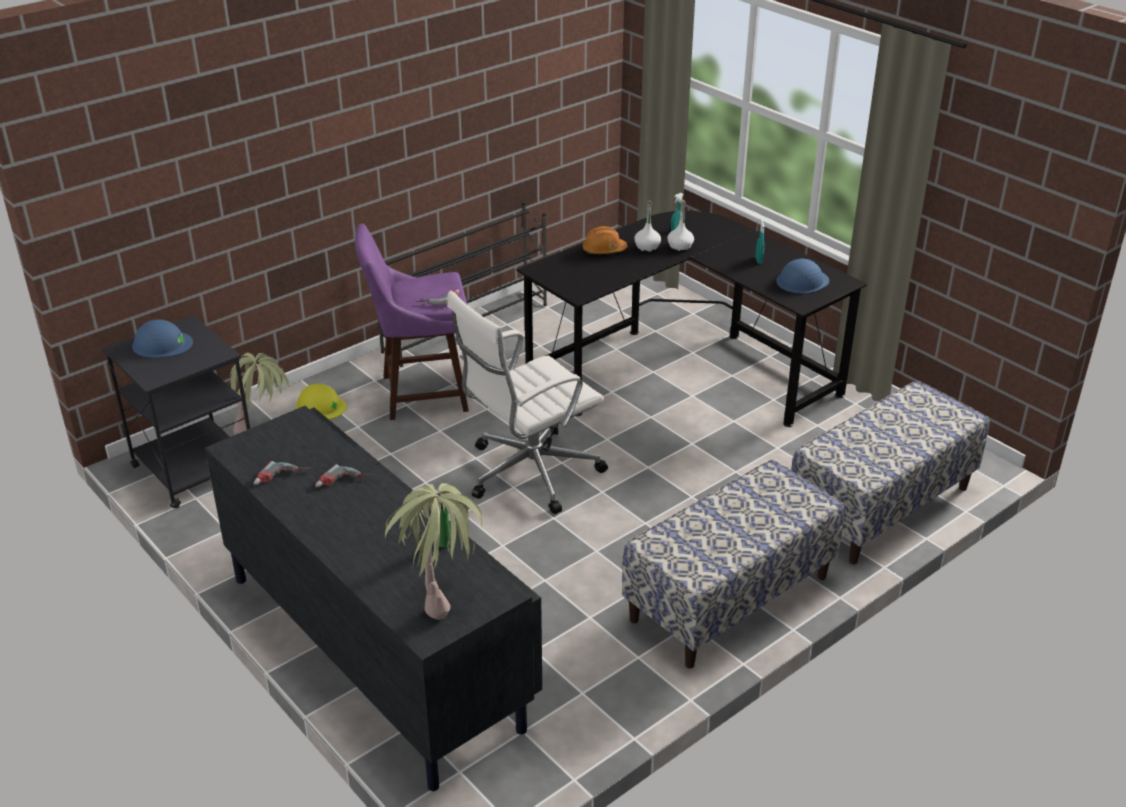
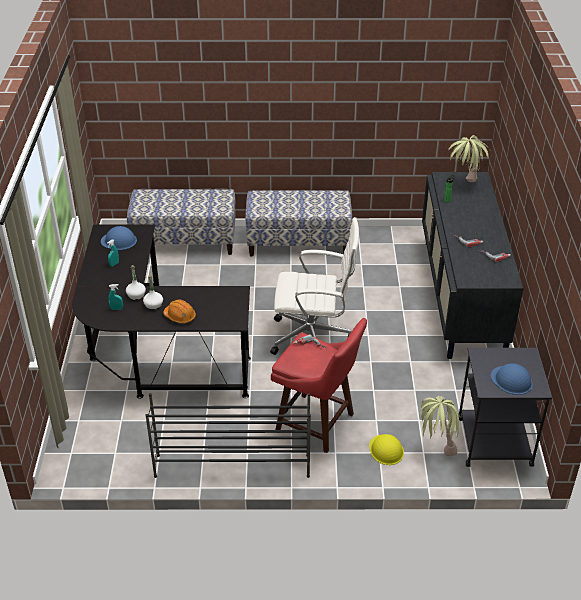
camera: 140 degrees left, 5 degrees up
(420, 393) = (317, 424): purple stool -> red stool

